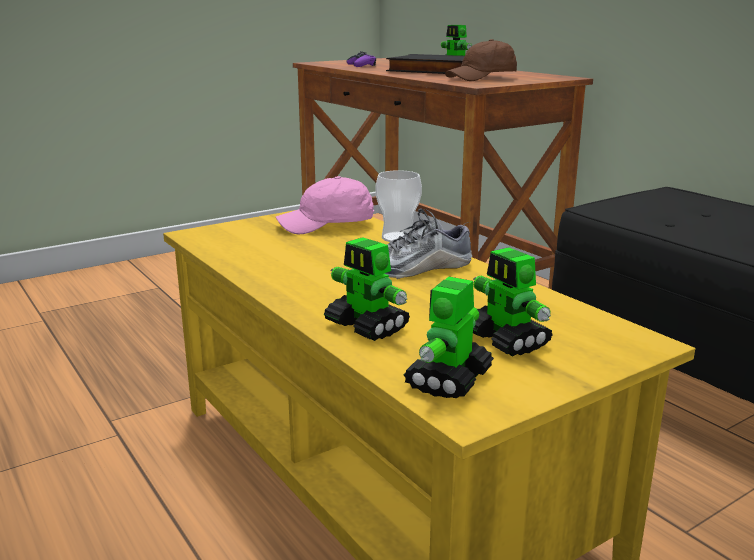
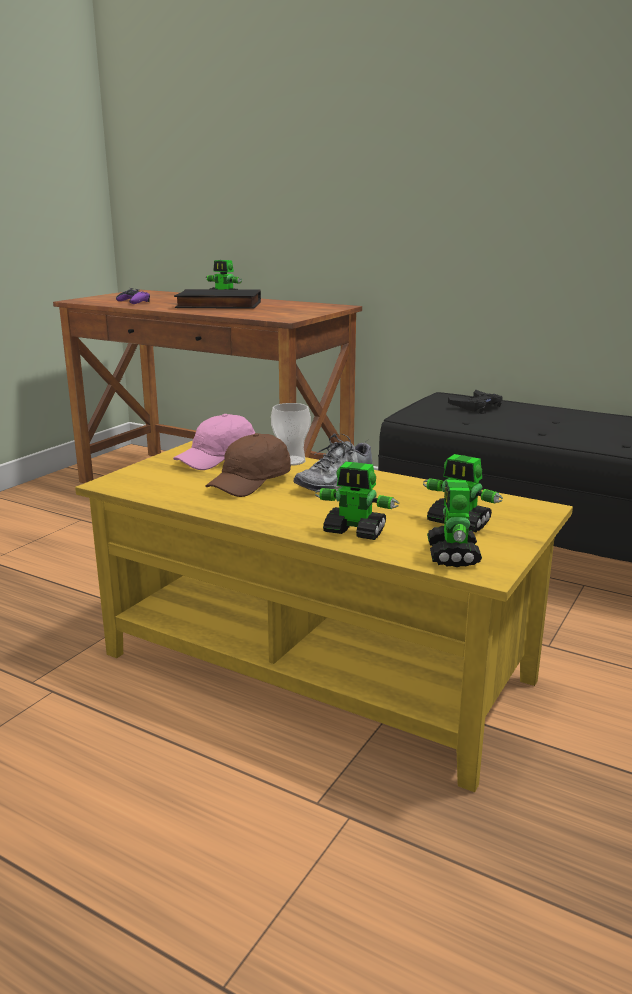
camera: 25 degrees left, 0 degrees up
(482, 78) = (276, 311): brown cap -> brown cap (251, 482)
(700, 207) = (476, 406): none -> black game controller

